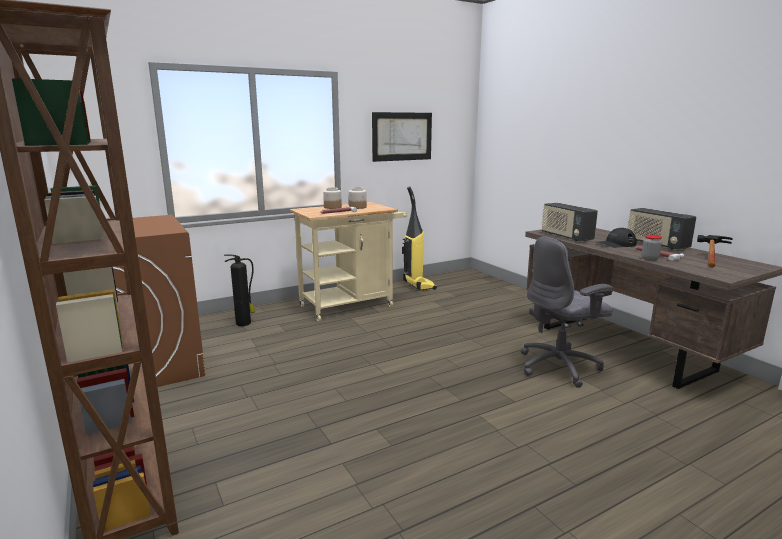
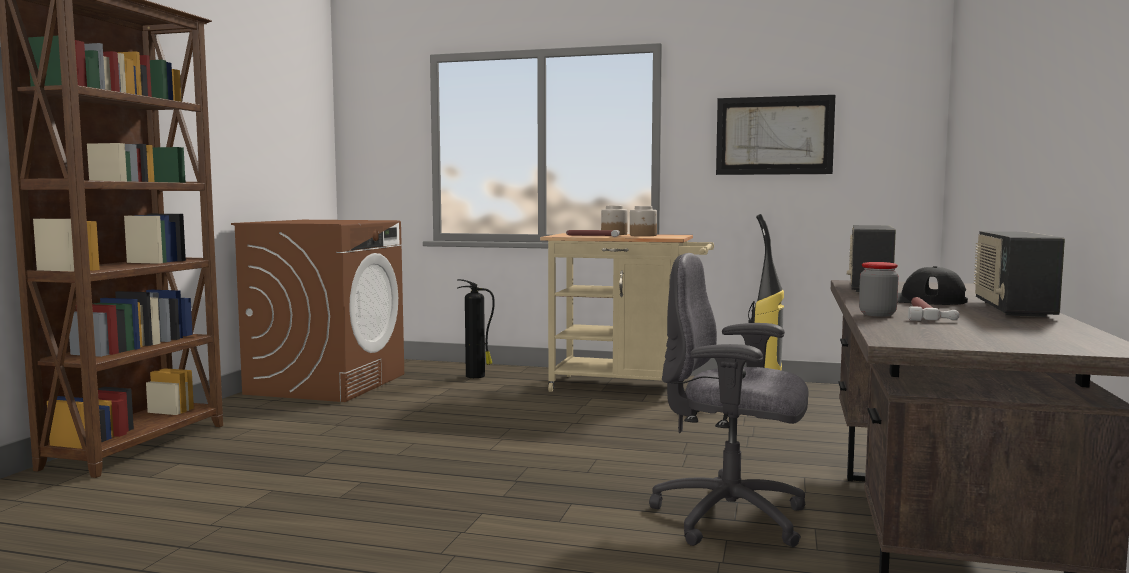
camera: 45 degrees right, 10 degrees down
(709, 258) = (1025, 329): hammer -> none

